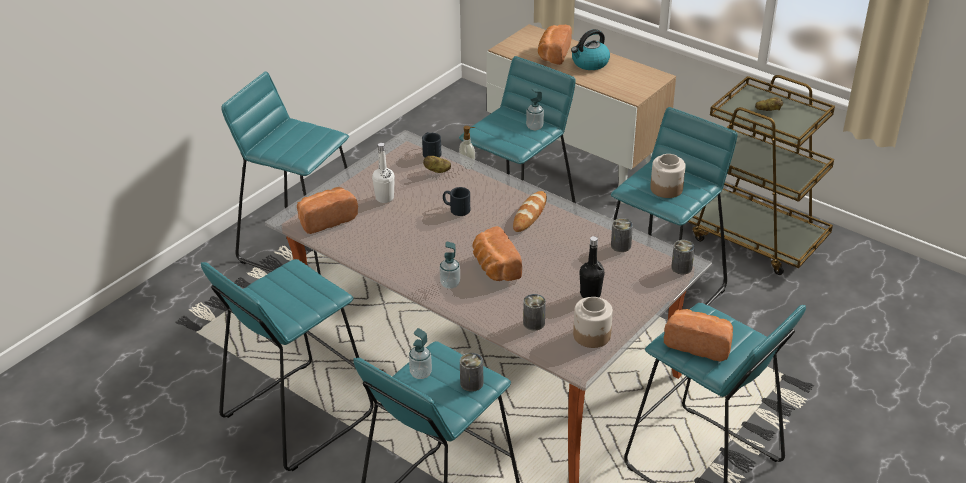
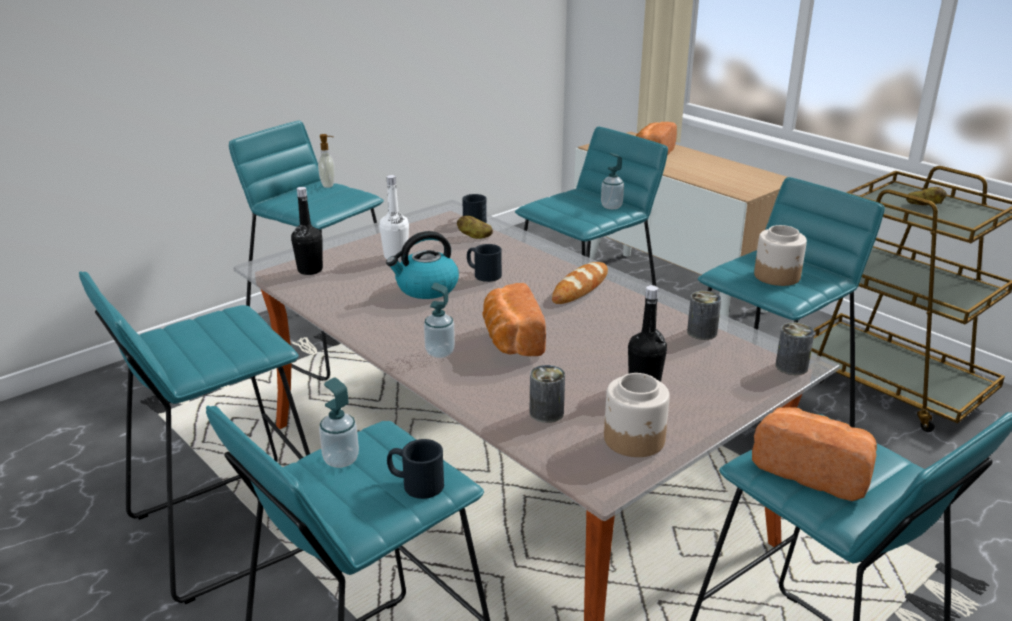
camera: 10 degrees right, 10 degrees down
(326, 219) = (310, 270): bread -> black bottle
(468, 165) = (515, 235): soap dispenser -> soap dispenser (329, 185)
(471, 383) = (415, 484): can -> black mug
(589, 63) = (694, 163): kettle -> kettle (426, 288)

